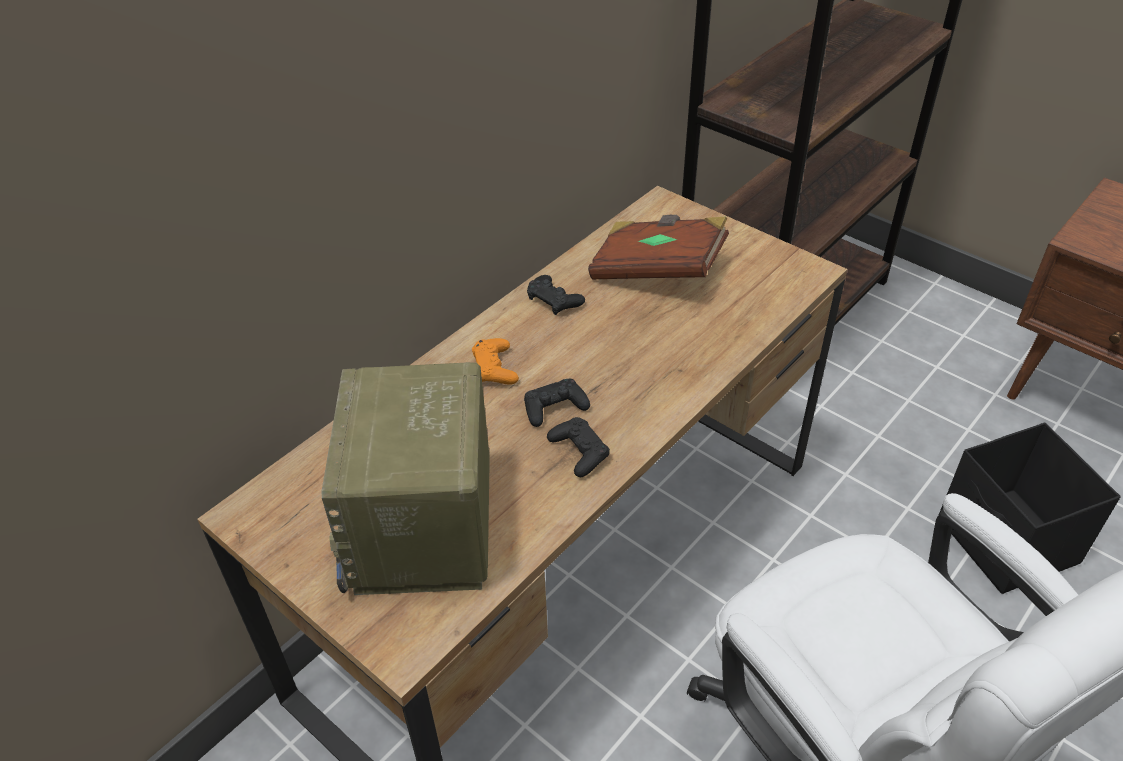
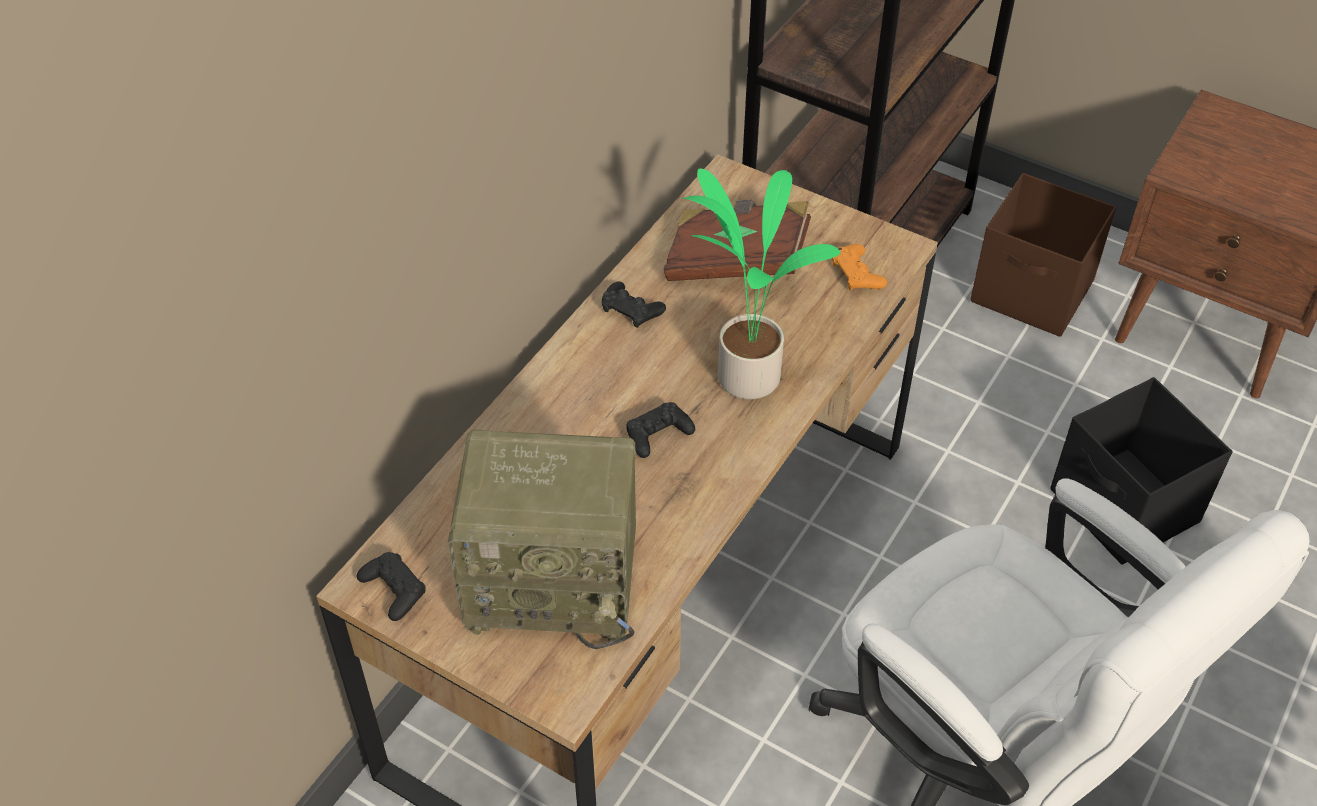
camera: 10 degrees left, 5 degrees up
(425, 530) = (556, 579): radio -> radio turned 75 degrees counterclockwise
(495, 368) = (585, 396): orange game controller -> orange game controller (857, 274)
(579, 451) = (693, 480): black game controller -> black game controller (394, 590)
(648, 364) = (746, 375): none -> potted plant
(935, 351) = (1033, 293): none -> brown storage box

